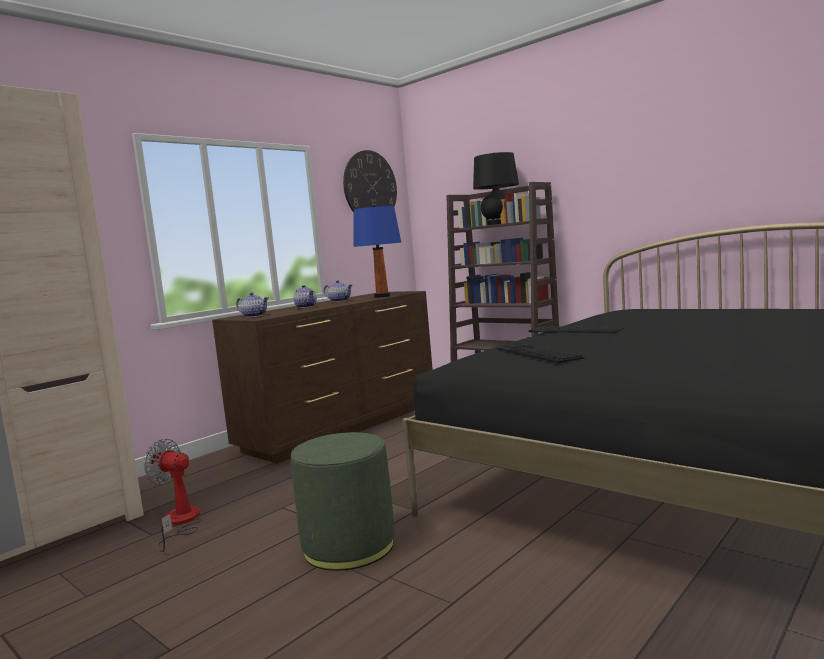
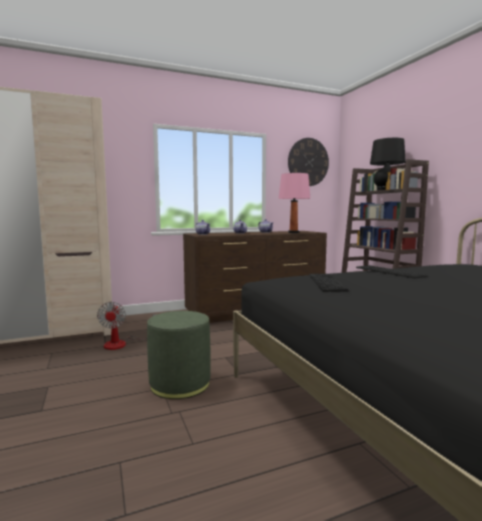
camera: 25 degrees right, 0 degrees up
(179, 523) = (122, 343): fan -> fan turned 150 degrees counterclockwise
(382, 296) = (293, 232): blue table lamp -> pink table lamp

